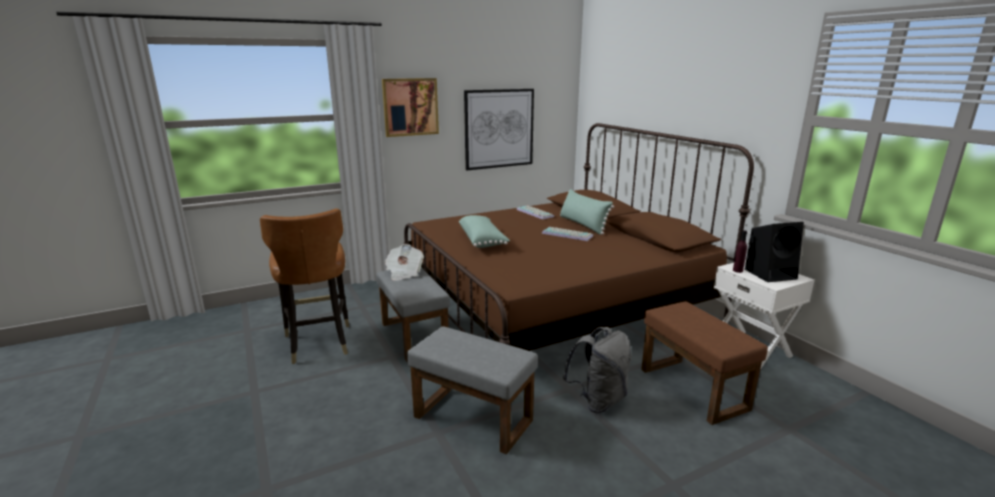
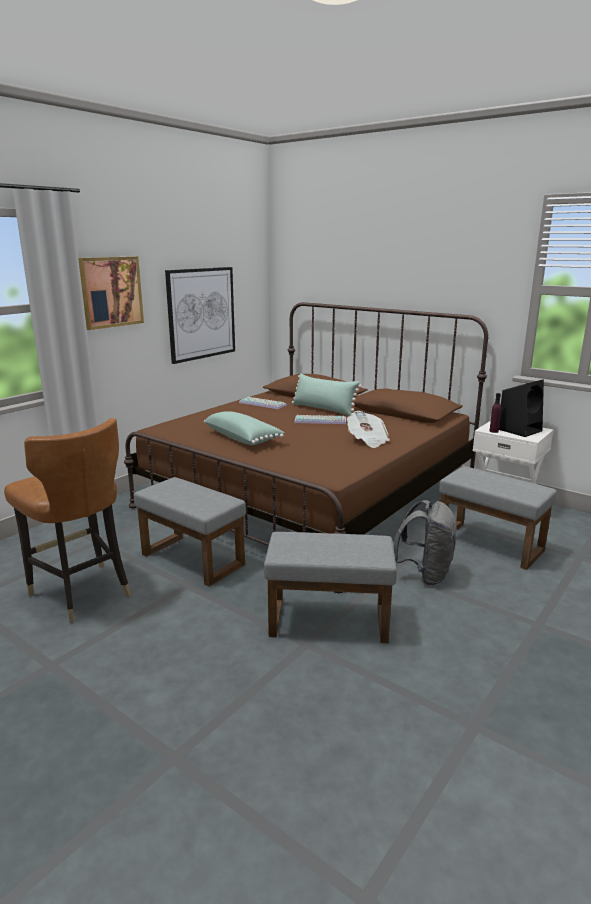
camera: 25 degrees left, 0 degrees up
(404, 272) = (169, 487): newspaper -> newspaper (367, 440)
(694, 389) = (491, 545): brown ottoman -> grey ottoman

